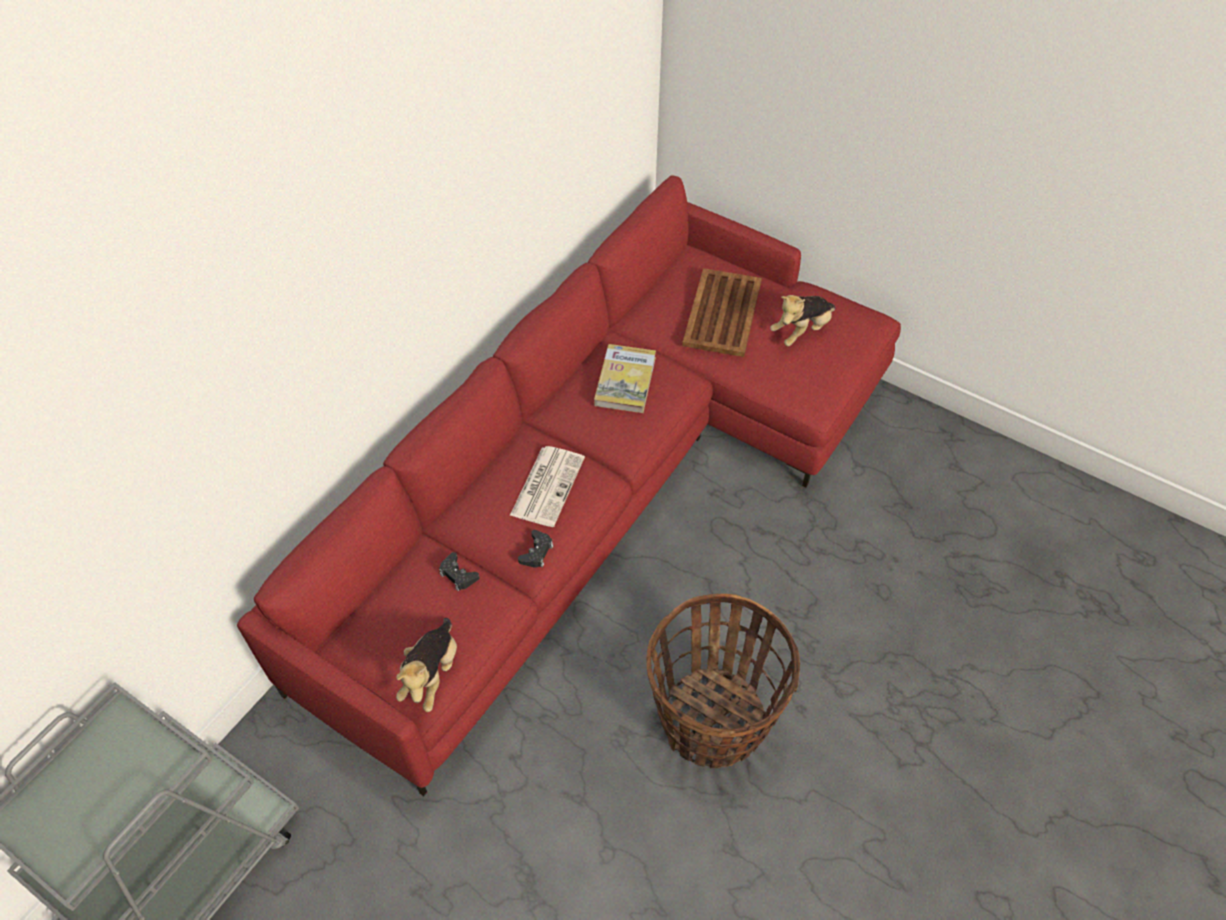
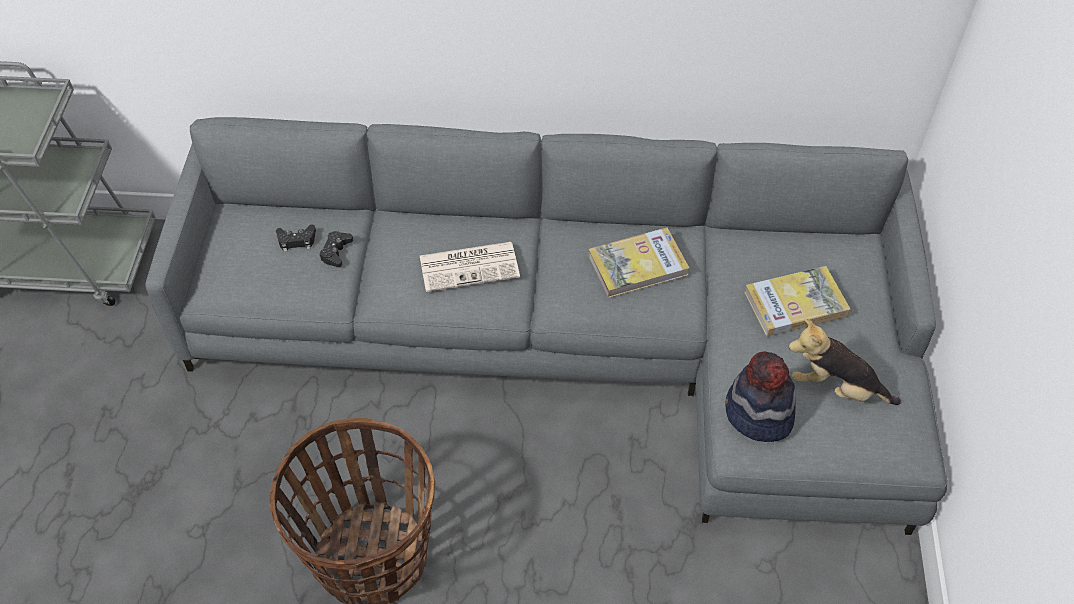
camera: 60 degrees right, 0 degrees up
(431, 674) = (230, 283): plush toy -> none
(536, 552) = (392, 294): black game controller -> black game controller (296, 240)
(604, 483) = (579, 343): red sofa -> grey sofa
(722, 314) = (795, 304): brown tray -> book
(799, 382) = (758, 414): none -> hat

